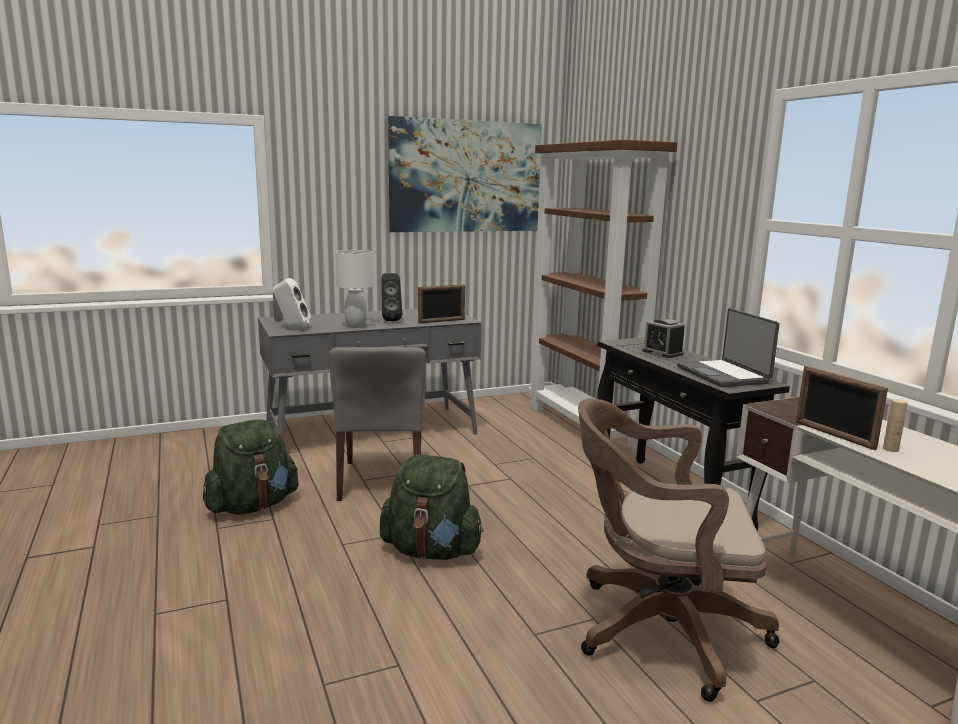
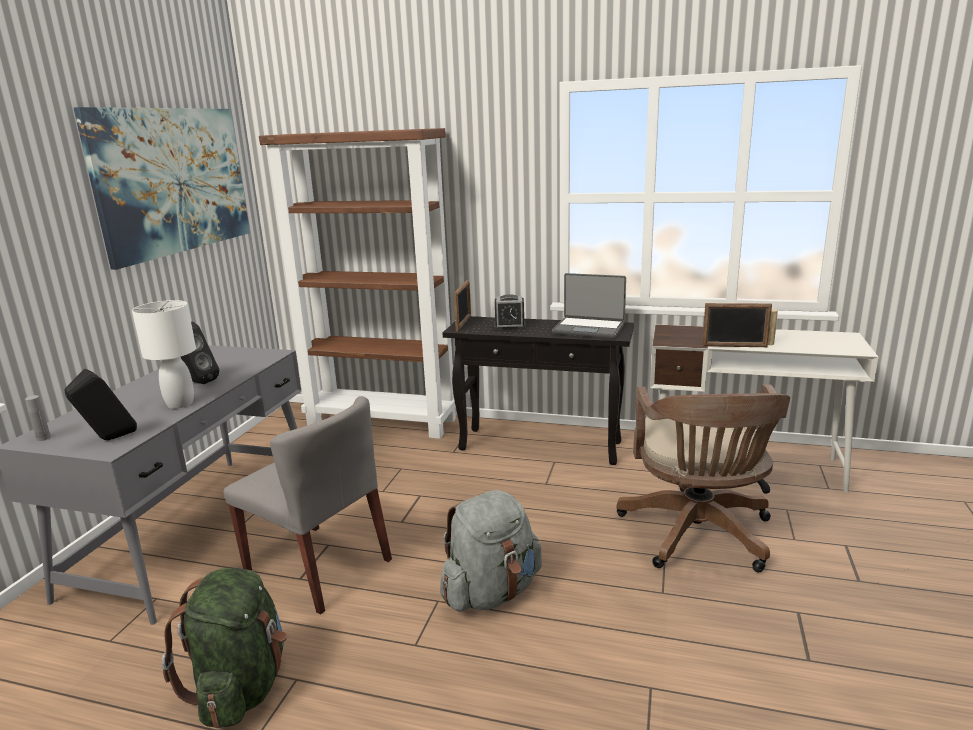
camera: 50 degrees left, 5 degrees up
(292, 328) = (109, 439): white speaker -> black speaker
(431, 551) = (492, 592): green backpack -> grey backpack
(441, 321) = (255, 363): picture frame -> picture frame (463, 323)
(657, 629) = (698, 536): brown office chair -> brown office chair turned 45 degrees counterclockwise

